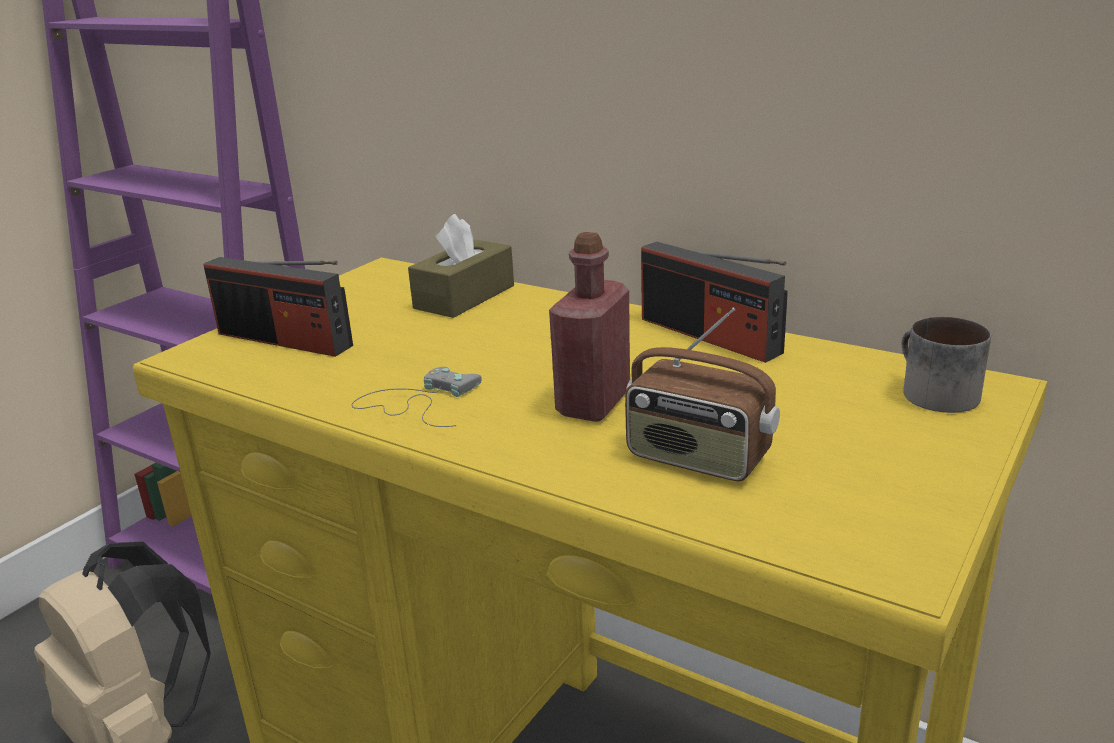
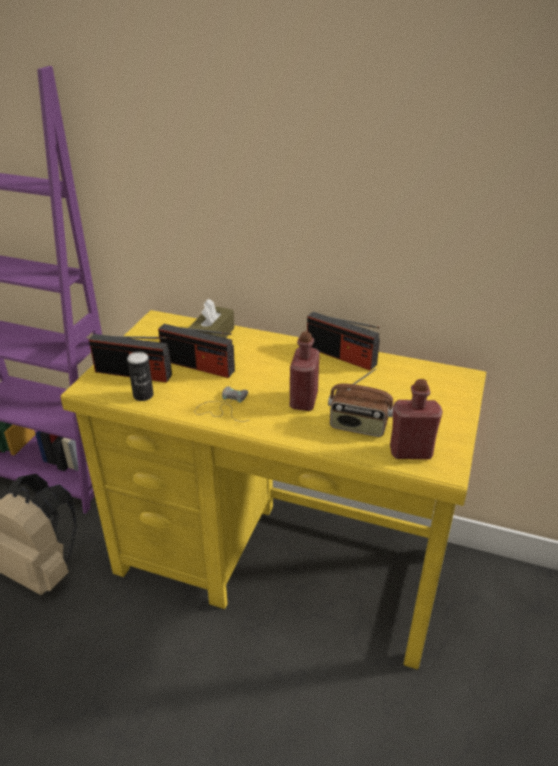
camera: 15 degrees left, 10 degrees up
(277, 373) = (143, 395): none -> can
(411, 335) = (198, 366): none -> radio
(810, 521) = (410, 452): none -> red bottle
(931, 392) = (442, 382): mug -> none

